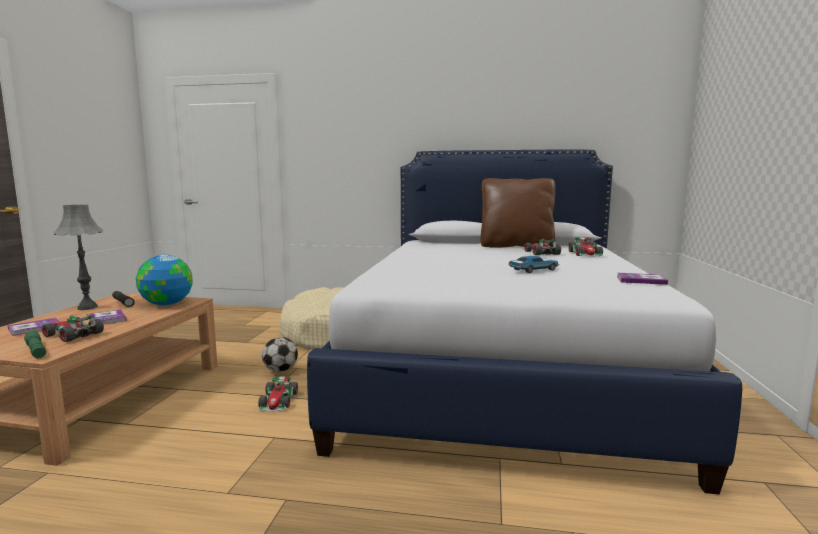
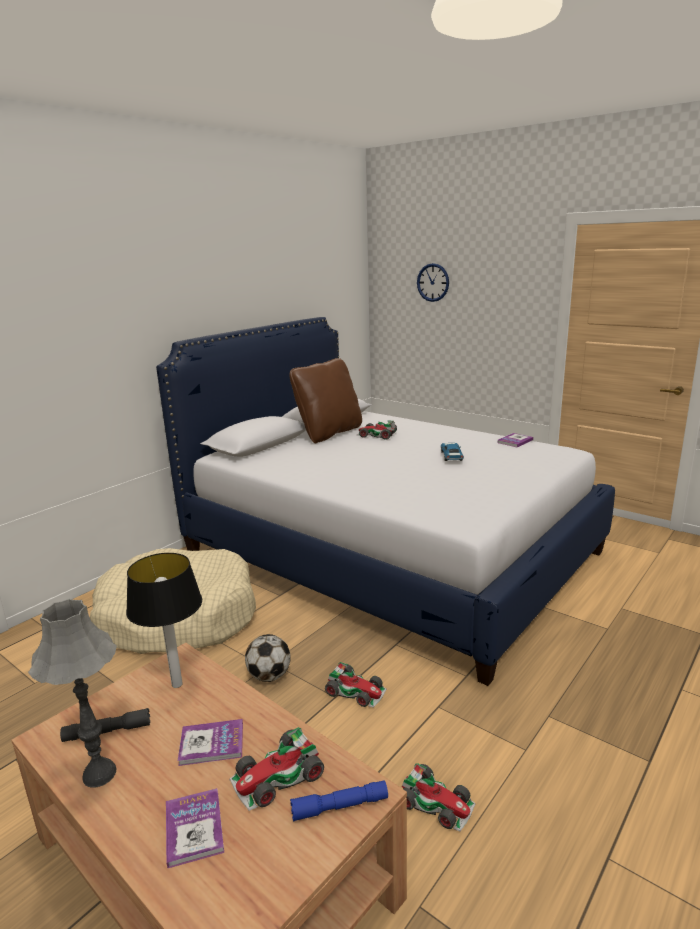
camera: 60 degrees left, 10 degrees up
(36, 350) = (340, 806): green flashlight -> blue flashlight
(166, 304) = (177, 684): globe -> table lamp
(586, 254) = (401, 425): toy car -> toy car (436, 803)
(732, 109) = (433, 282): none -> wall clock

